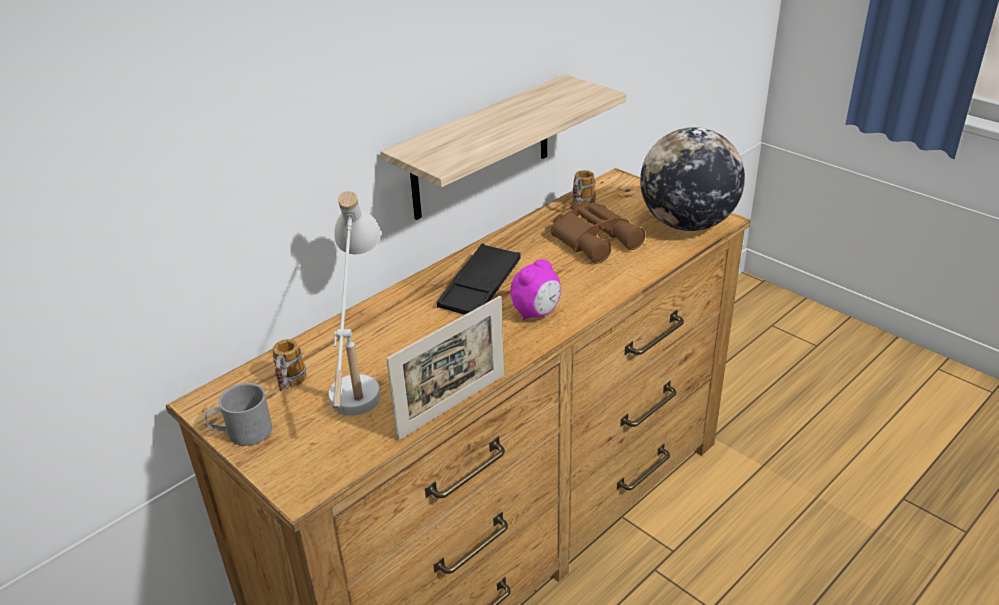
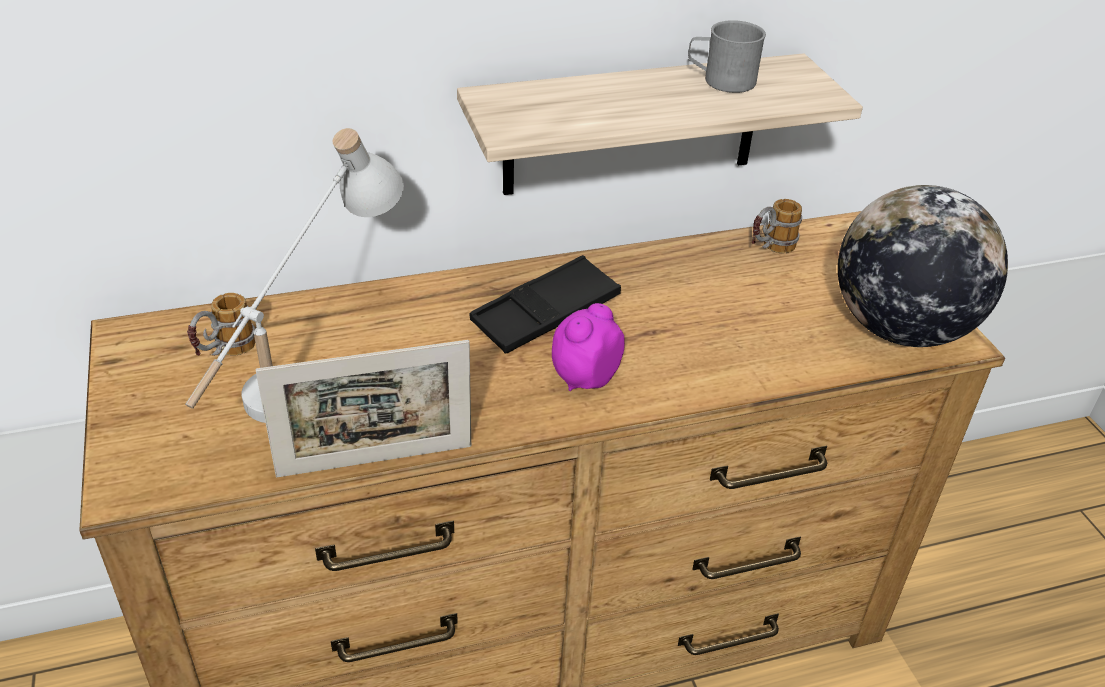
camera: 25 degrees right, 5 degrees up
(242, 432) = (130, 388): grey mug -> grey mug (721, 80)
(536, 313) = (584, 377): alarm clock -> alarm clock turned 150 degrees clockwise
(595, 239) = (751, 303): brown binoculars -> none

